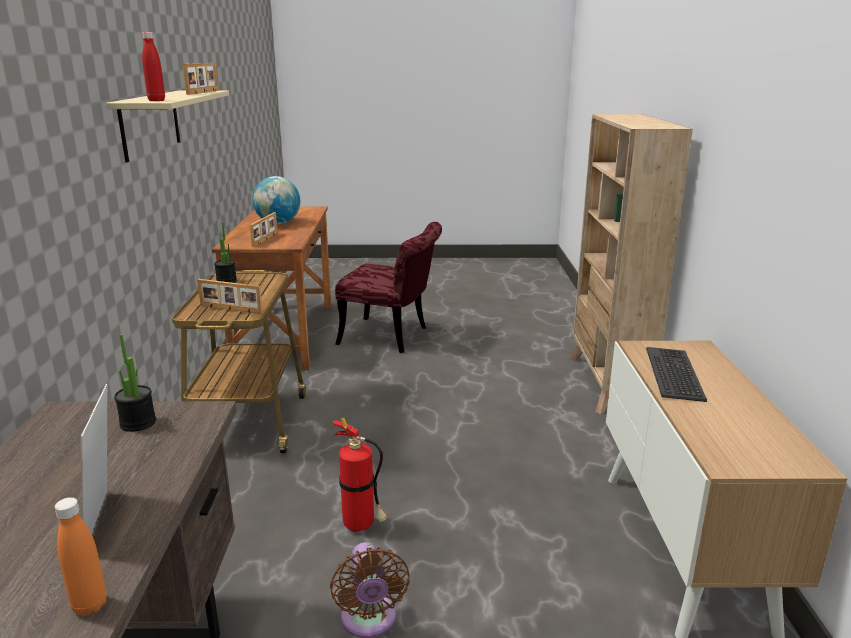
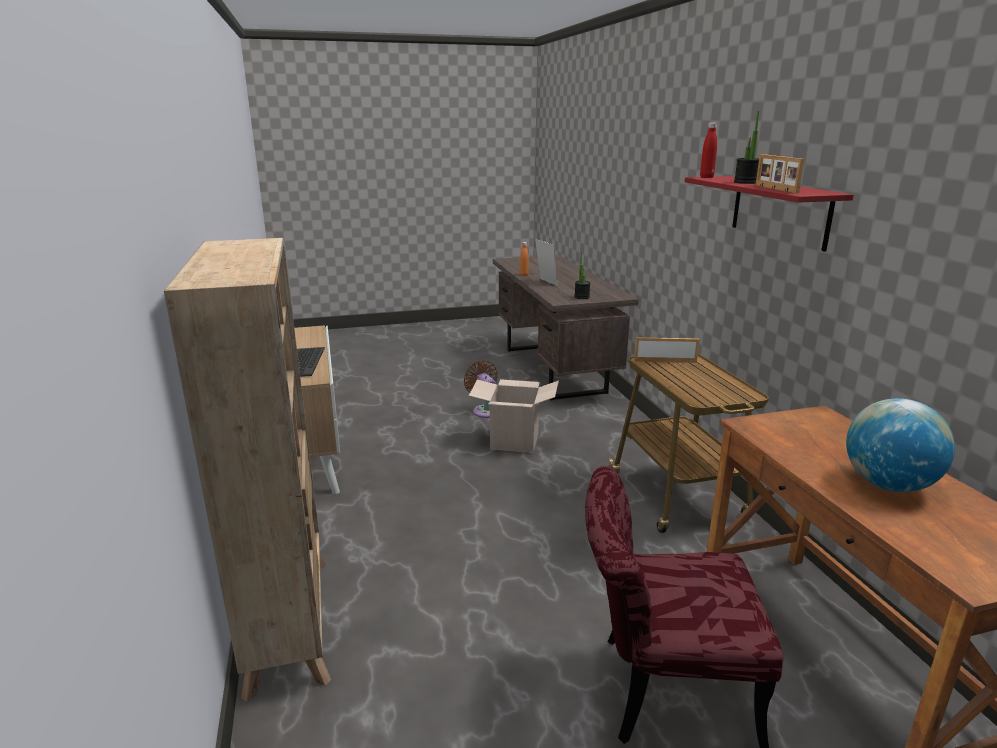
camera: 165 degrees right, 0 degrees up
(150, 123) = (779, 211): beige shelf -> red shelf
(226, 281) = (735, 391): potted plant -> potted plant (745, 182)
(266, 239) = (803, 432): picture frame -> none
(362, 526) = (514, 441): fire extinguisher -> cardboard box

